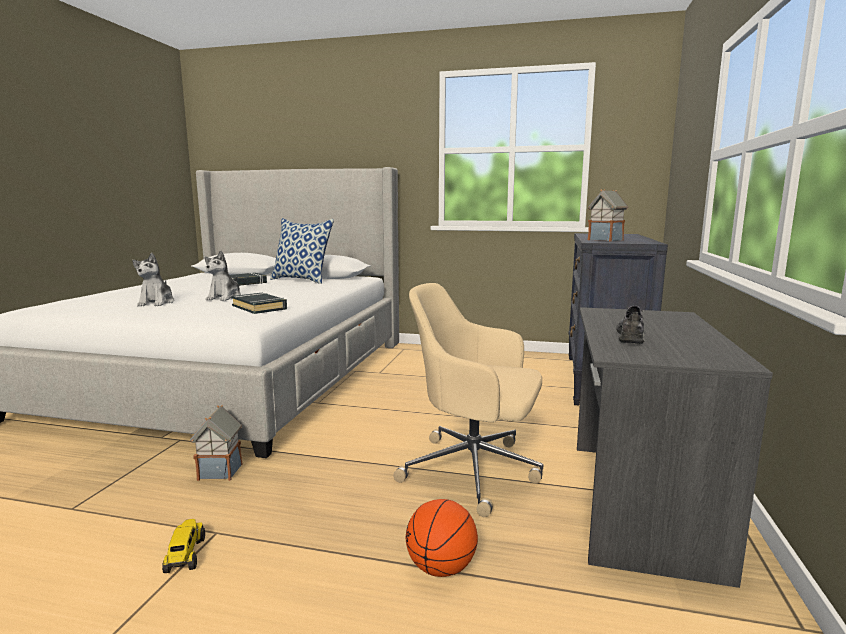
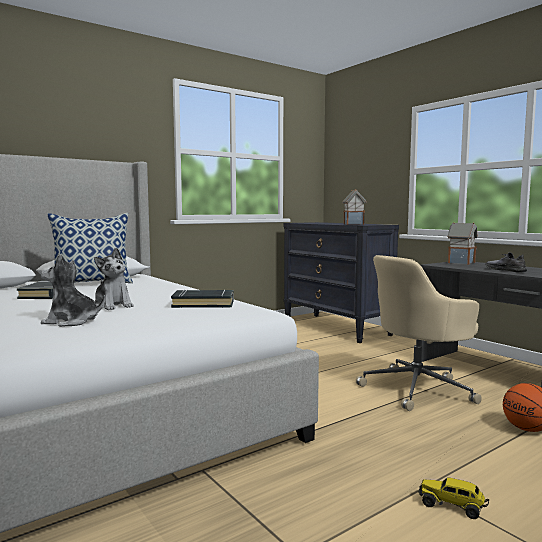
camera: 50 degrees left, 5 degrees down
(157, 303) = (71, 322): plush toy -> plush toy turned 150 degrees clockwise
(220, 471) = (310, 464): toy house -> toy house (460, 262)

